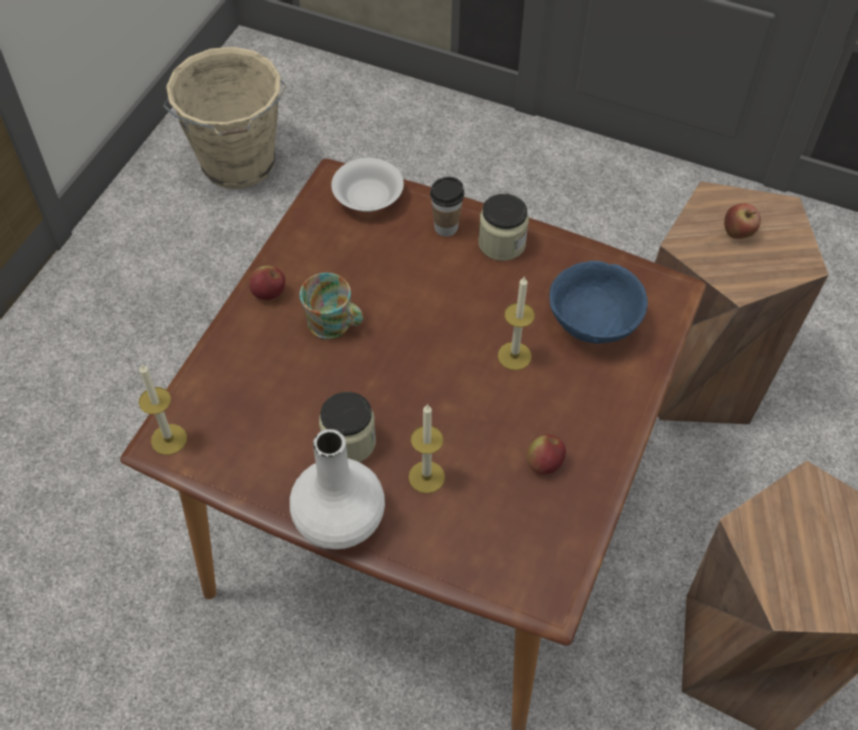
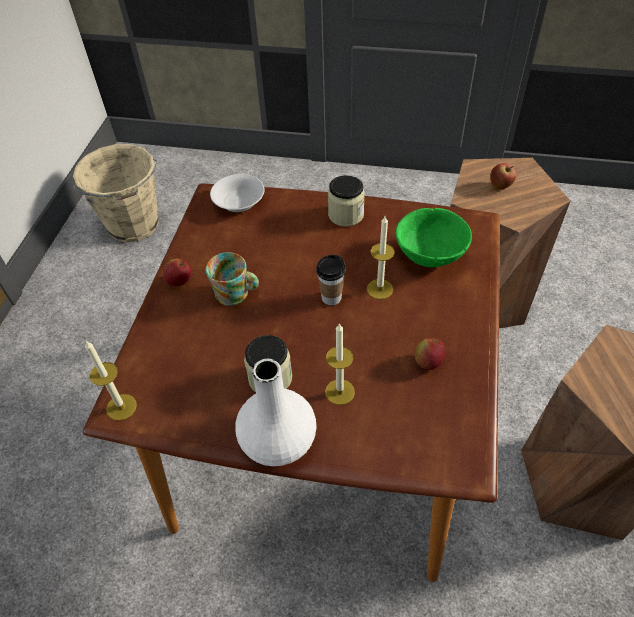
camera: 10 degrees left, 5 degrees down
(446, 227) = (302, 212): cup -> cup (331, 298)
(594, 324) = (431, 256): blue bowl -> green bowl

